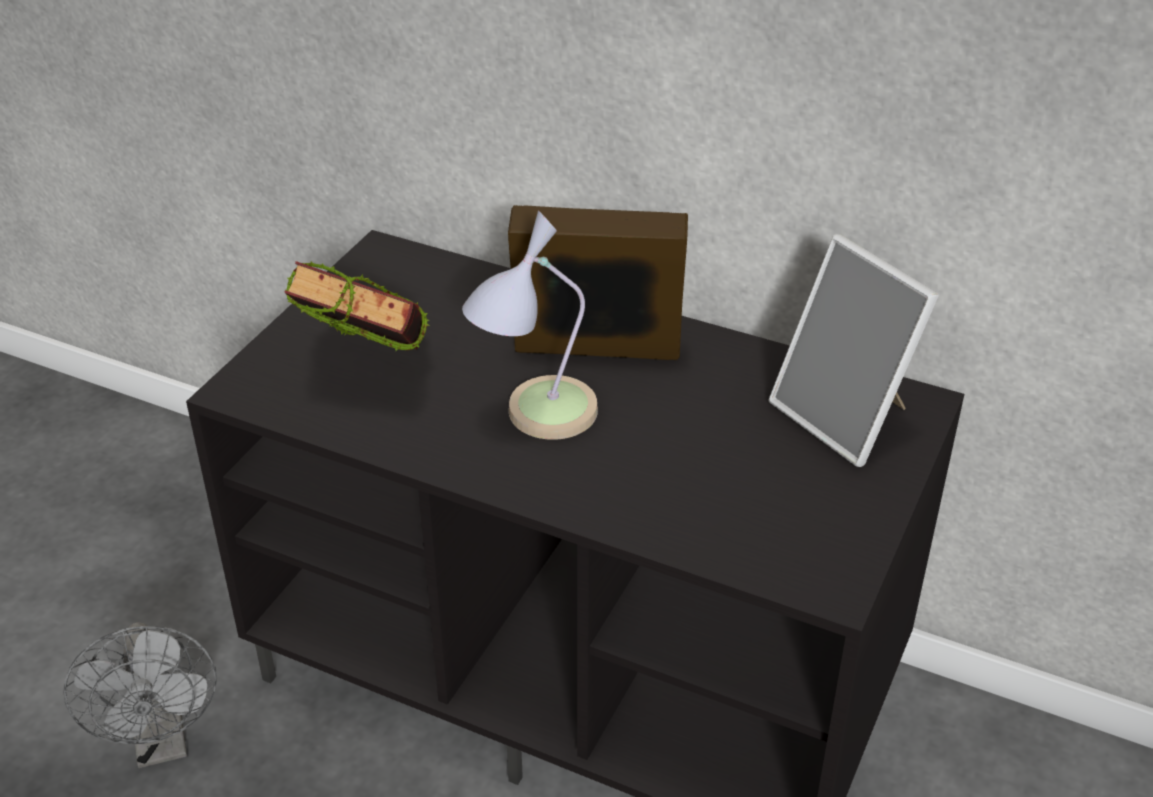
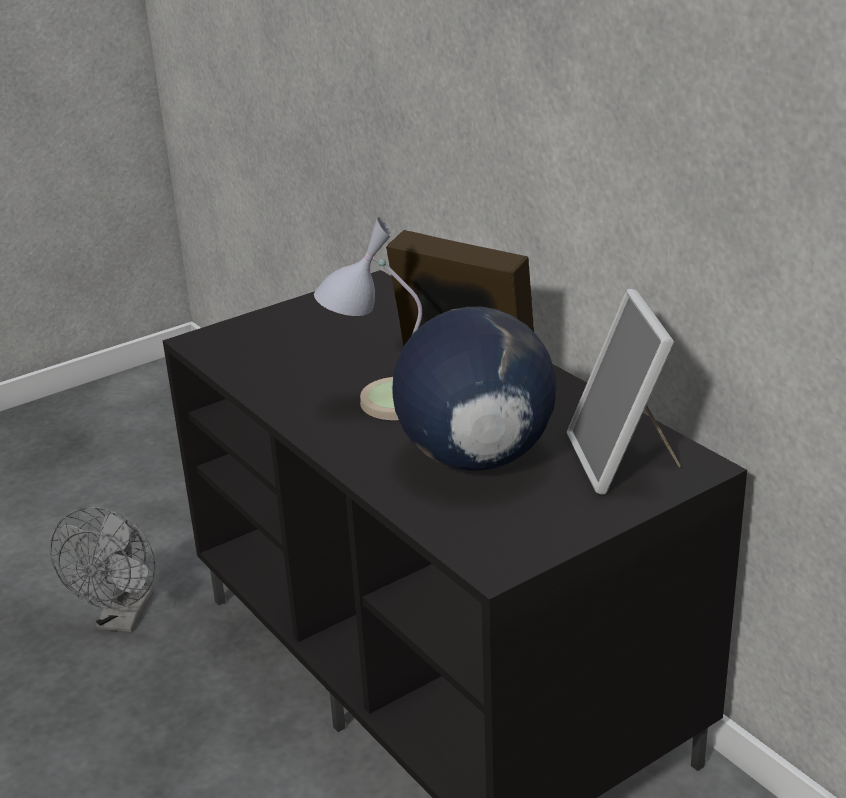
camera: 30 degrees right, 10 degrees down
(366, 371) = (292, 349): book -> none
(699, 460) = (475, 457): none -> globe

